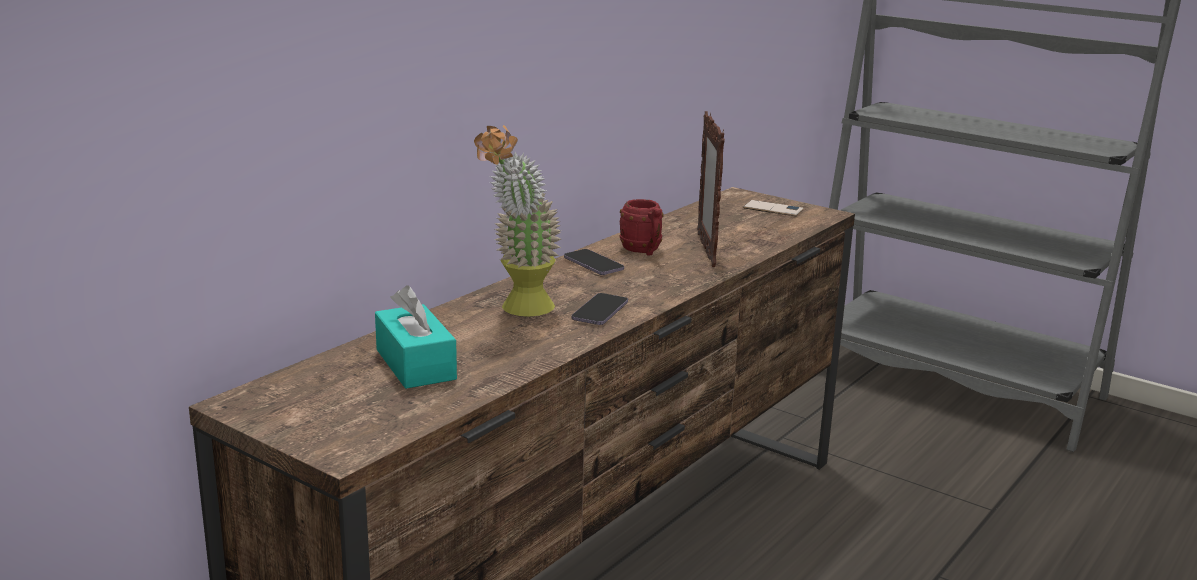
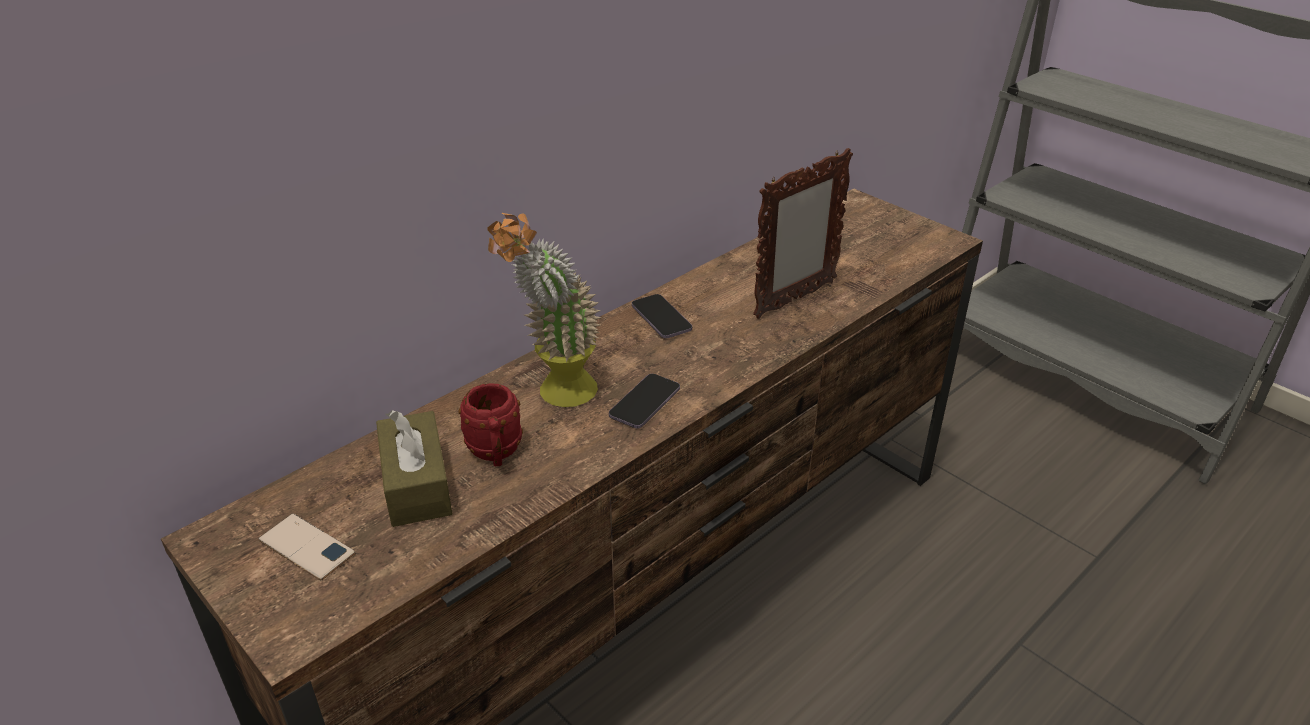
camera: 10 degrees right, 15 degrees up
(415, 364) = (417, 484): turquoise tissue box -> brown tissue box
(643, 251) = (723, 297): red mug -> red mug (495, 454)
(706, 250) = (794, 300): picture frame -> picture frame turned 135 degrees counterclockwise
(773, 209) = (889, 229): phone -> phone (306, 547)

